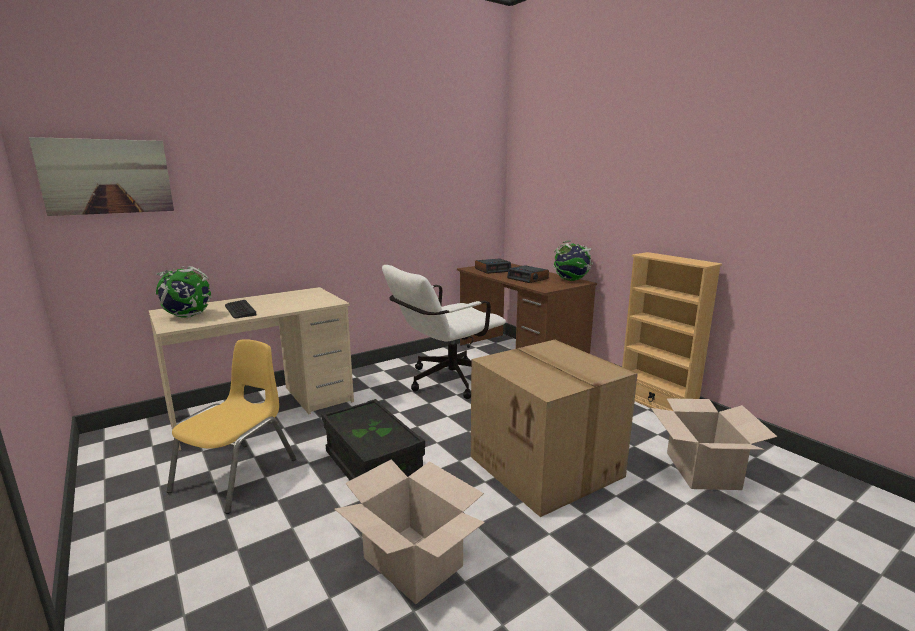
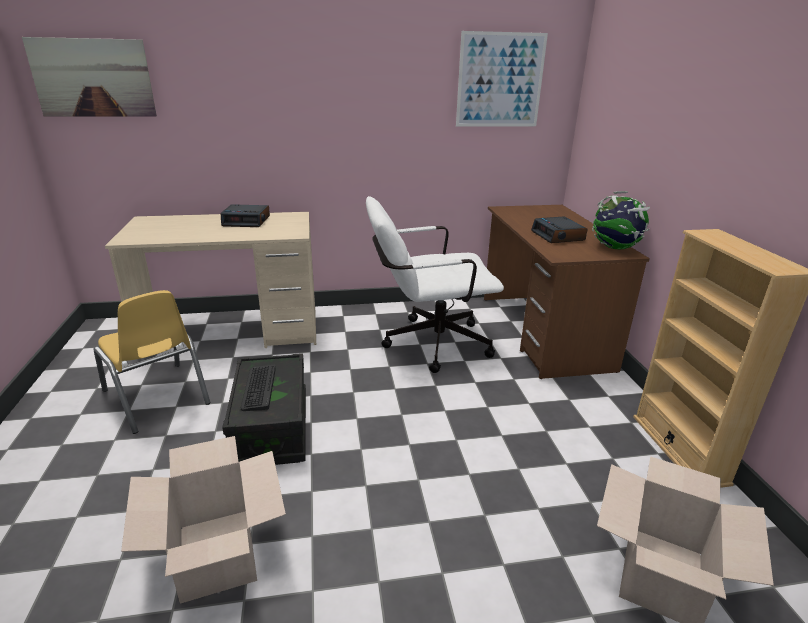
camera: 25 degrees right, 10 degrees up
(187, 316) = (152, 229): globe -> none
(237, 475) = (157, 397): yellow chair -> yellow chair turned 90 degrees clockwise
(240, 310) = (202, 229): keyboard -> keyboard (258, 388)
(455, 172) = (500, 80): none -> picture
(493, 270) = (529, 215): alarm clock -> alarm clock (247, 221)
(548, 466) = (452, 492): cardboard box -> none

